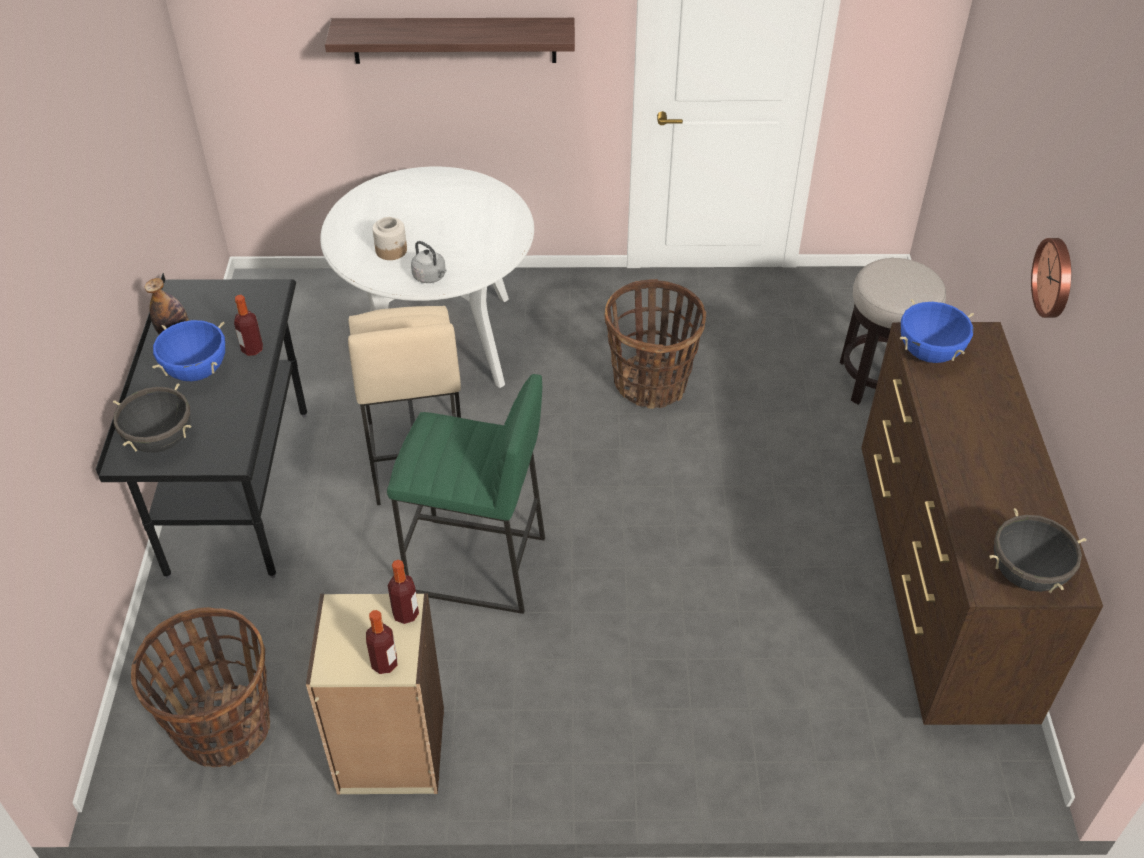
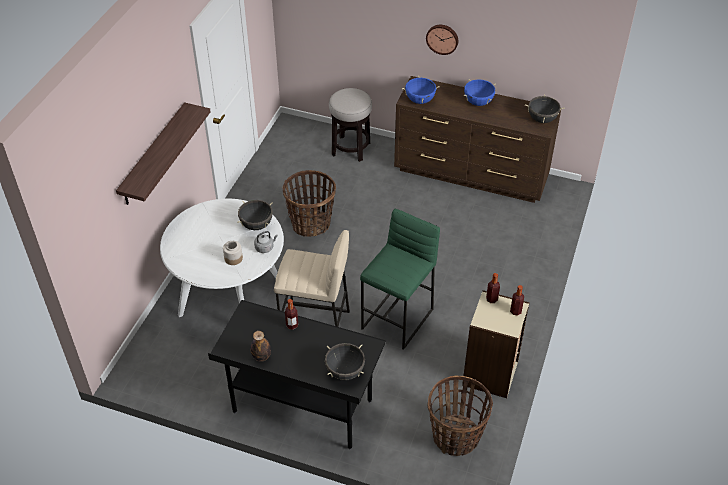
camera: 70 degrees left, 0 degrees up
(197, 371) = (298, 350): blue cooking pot -> blue cooking pot (478, 102)
(479, 253) = (256, 225): none -> black cooking pot

